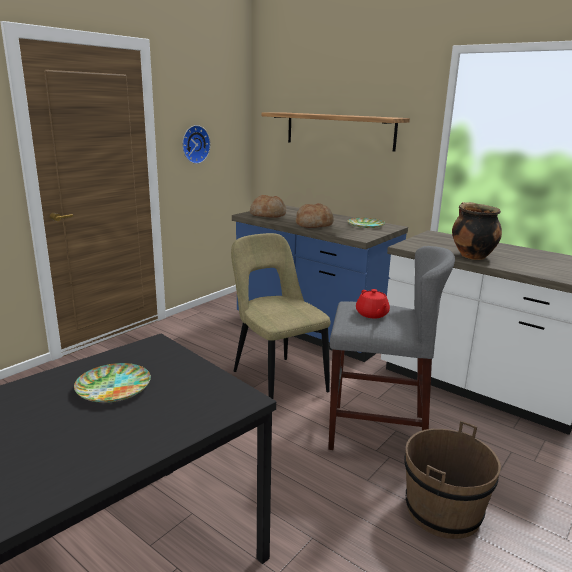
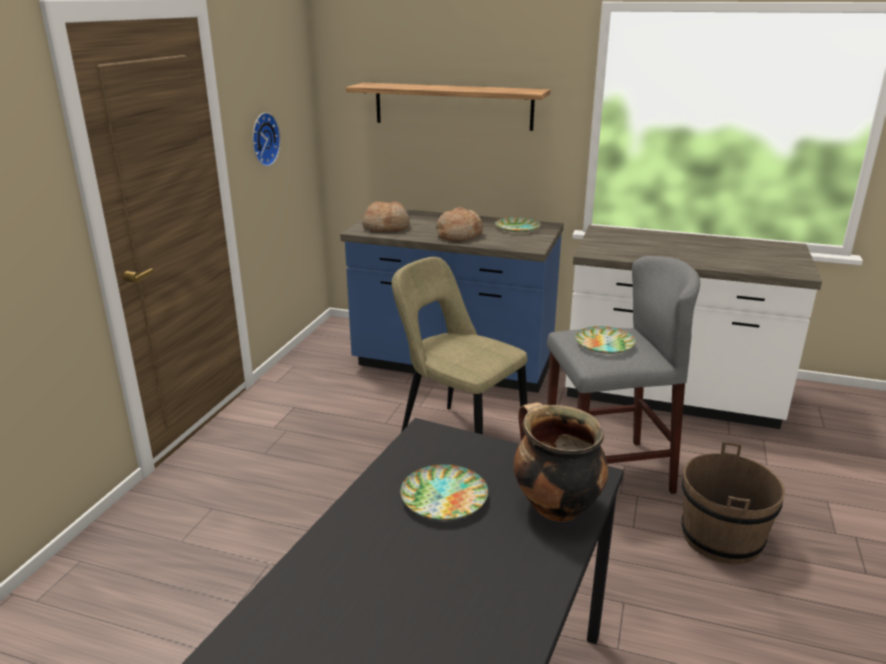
camera: 20 degrees left, 5 degrees up
(372, 314) = (605, 344): red teapot -> plate
(471, 256) = (668, 256): cooking pot -> cooking pot (554, 506)

